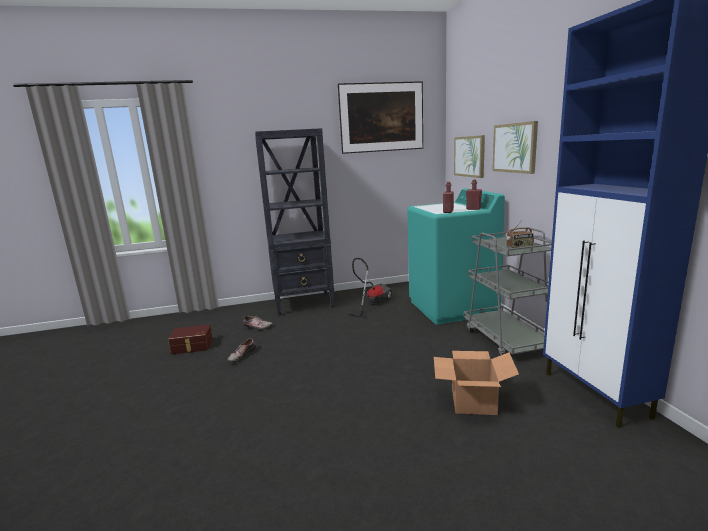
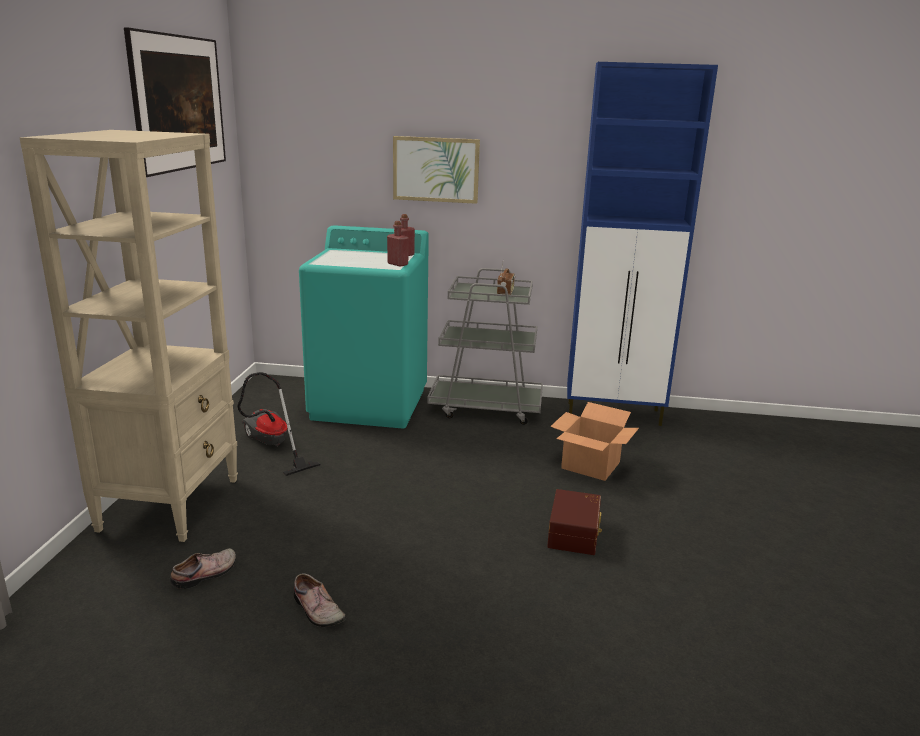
camera: 70 degrees left, 5 degrees up
(192, 347) = (192, 677): brown storage box -> brown storage box (575, 533)
(304, 304) = (171, 503): black bookcase -> beige bookcase
(469, 156) = (323, 176): picture -> none

